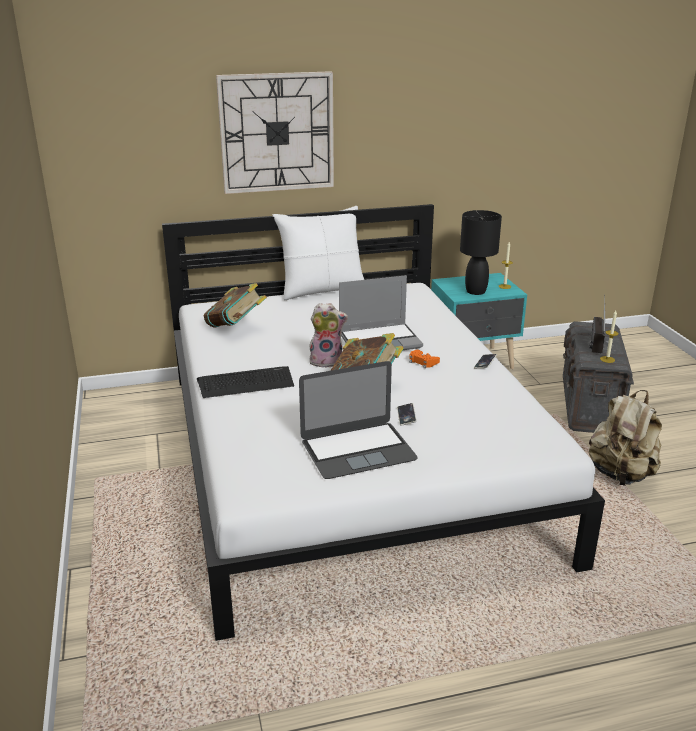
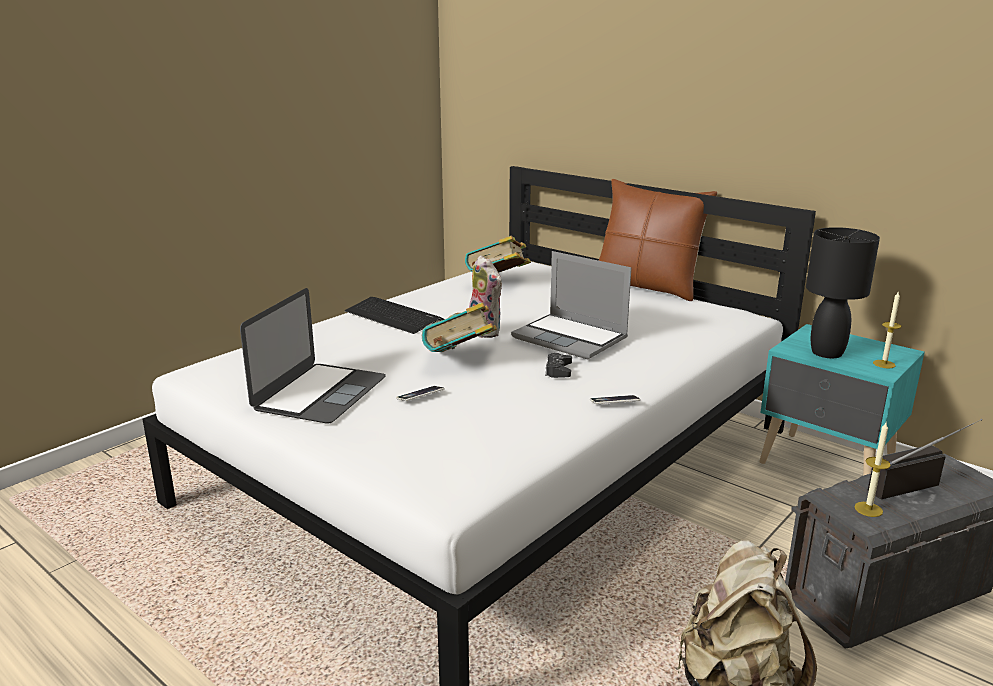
camera: 55 degrees right, 5 degrees down
(277, 133) = (634, 82): wall clock -> none
(322, 290) = (647, 287): white pillow -> brown pillow
(358, 450) = (320, 393): laptop -> laptop turned 105 degrees counterclockwise
(422, 362) = (558, 370): orange game controller -> black game controller

